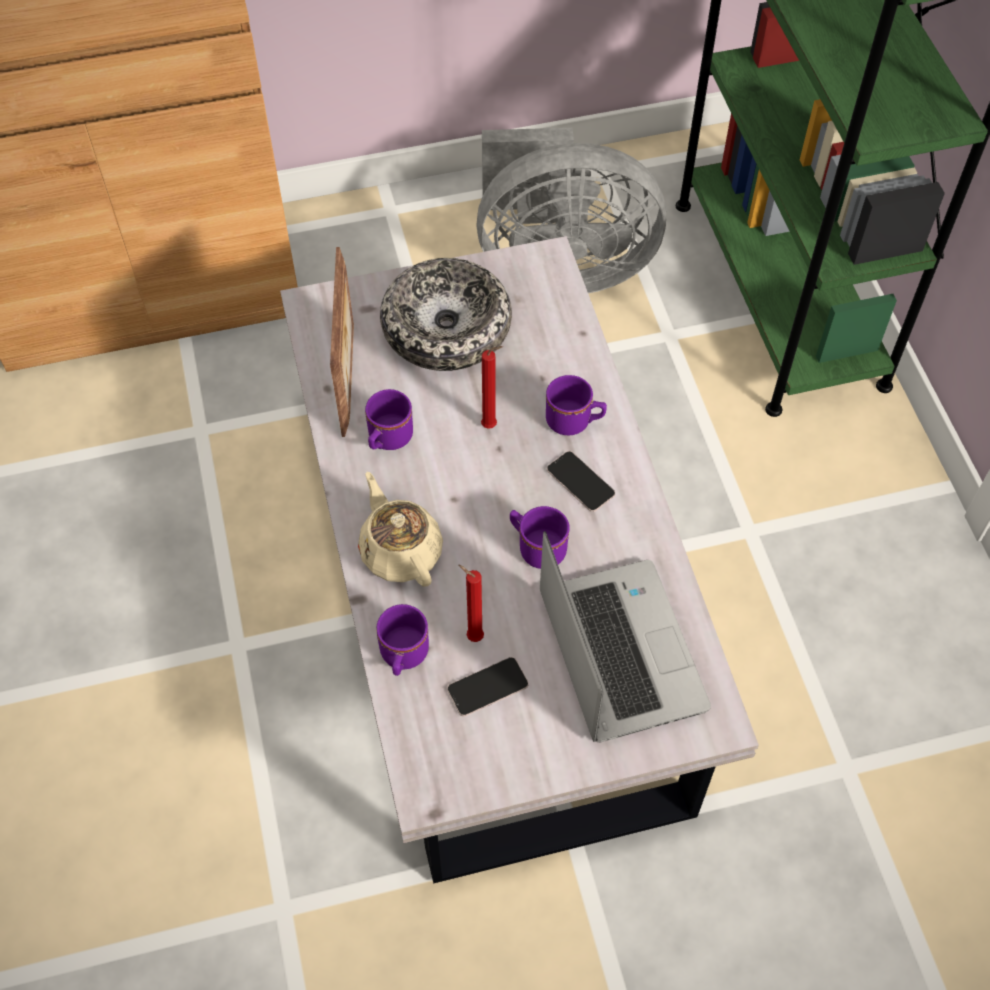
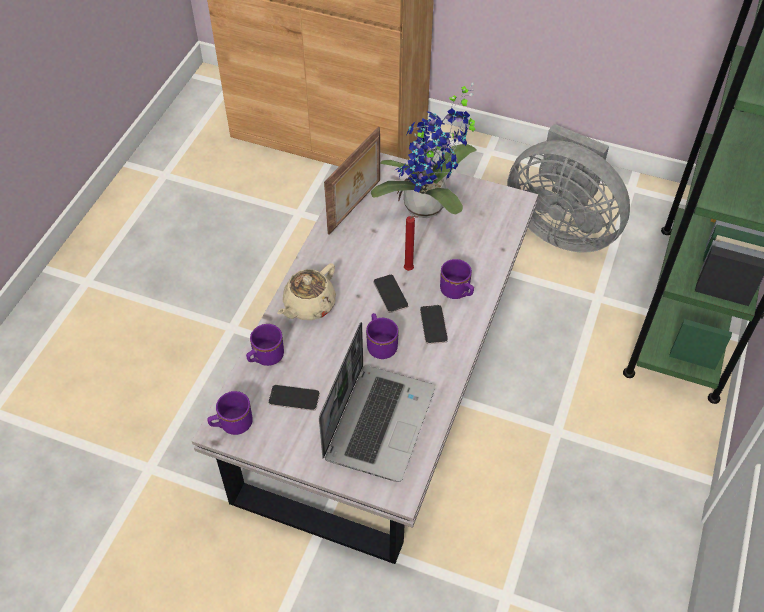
camera: 35 degrees right, 5 degrees down
(387, 440) = (349, 247): purple mug -> purple mug (231, 424)
(400, 550) = (308, 305): beige teapot -> beige teapot turned 150 degrees counterclockwise
(446, 328) = (429, 208): bowl -> potted plant
(472, 636) = (308, 368): red candle -> none
(493, 472) = (390, 294): none -> phone

